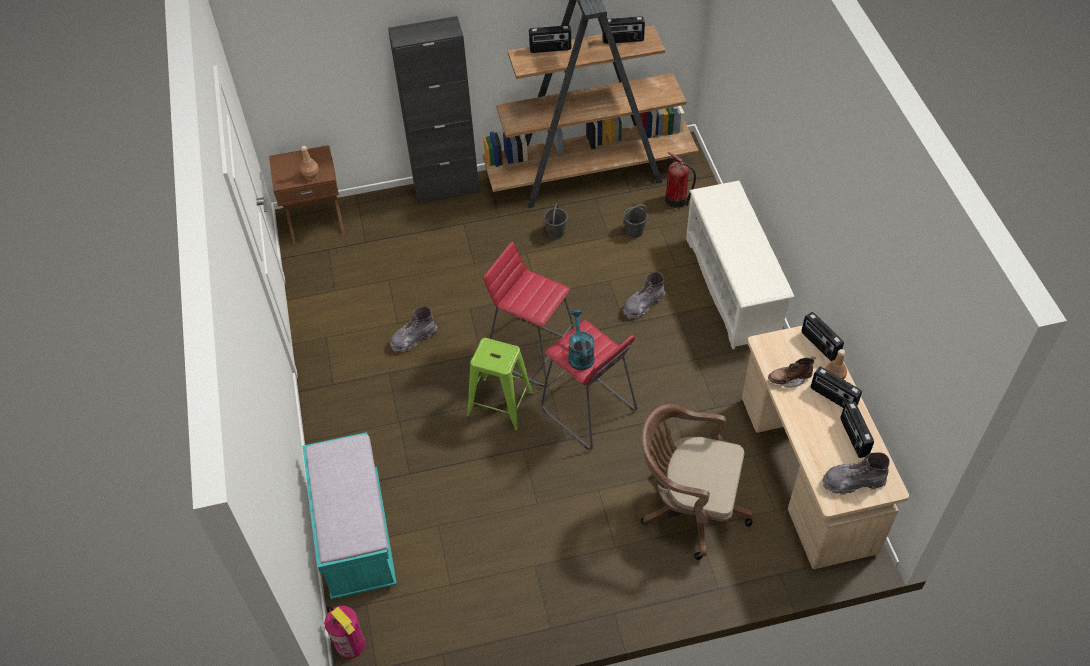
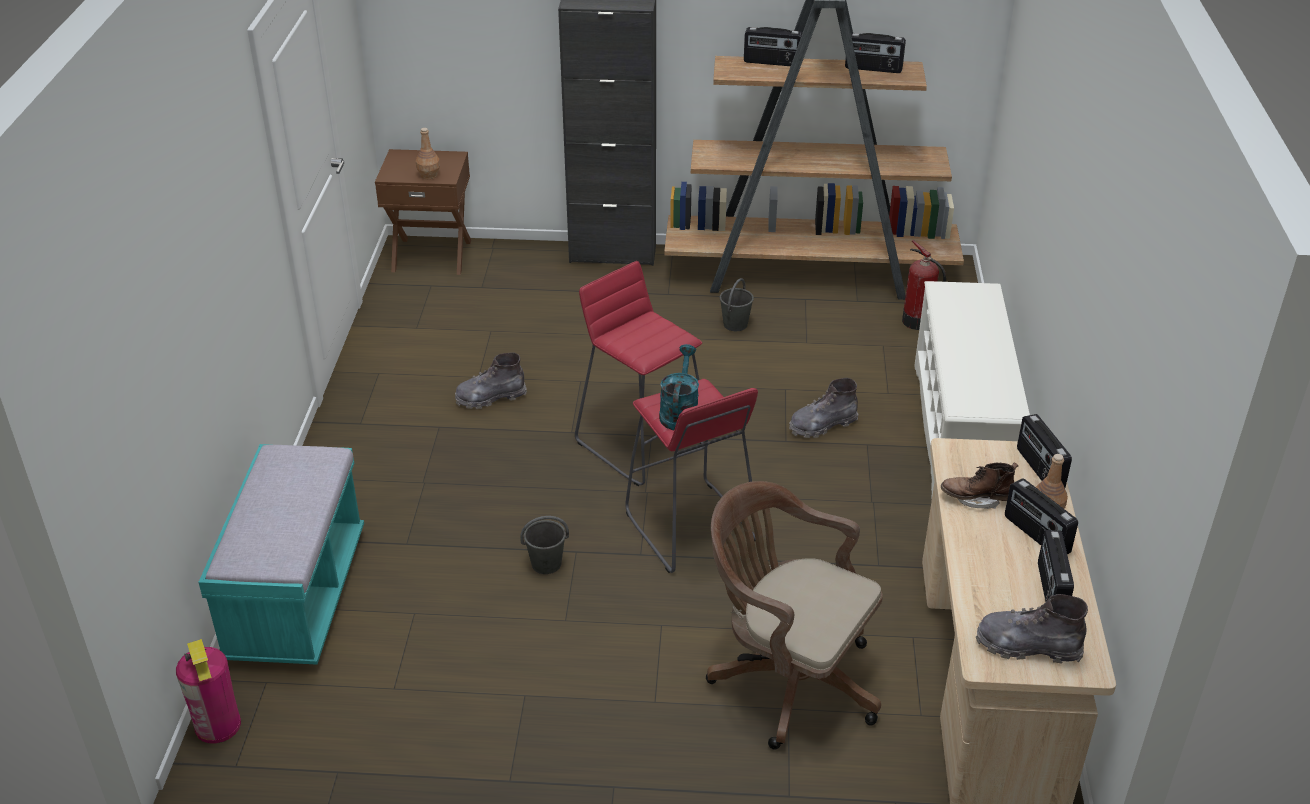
camera: 15 degrees right, 15 degrees down
(500, 405) = (570, 494): green stool -> none
(634, 231) = (845, 343): grey bucket -> grey bucket (547, 563)

